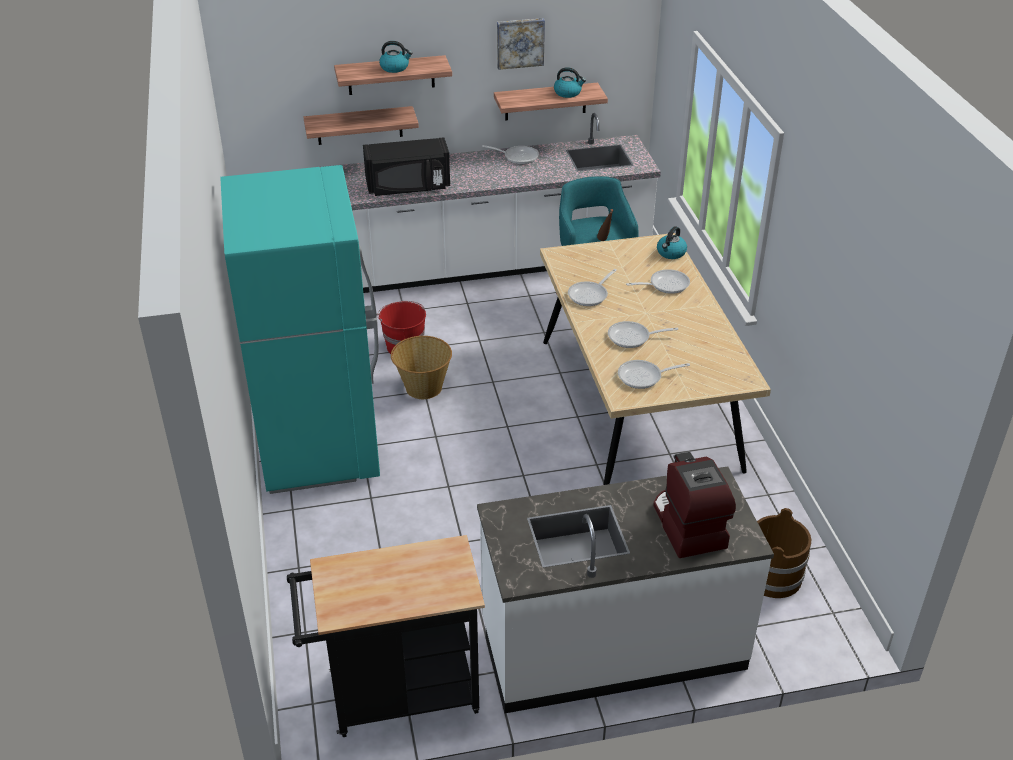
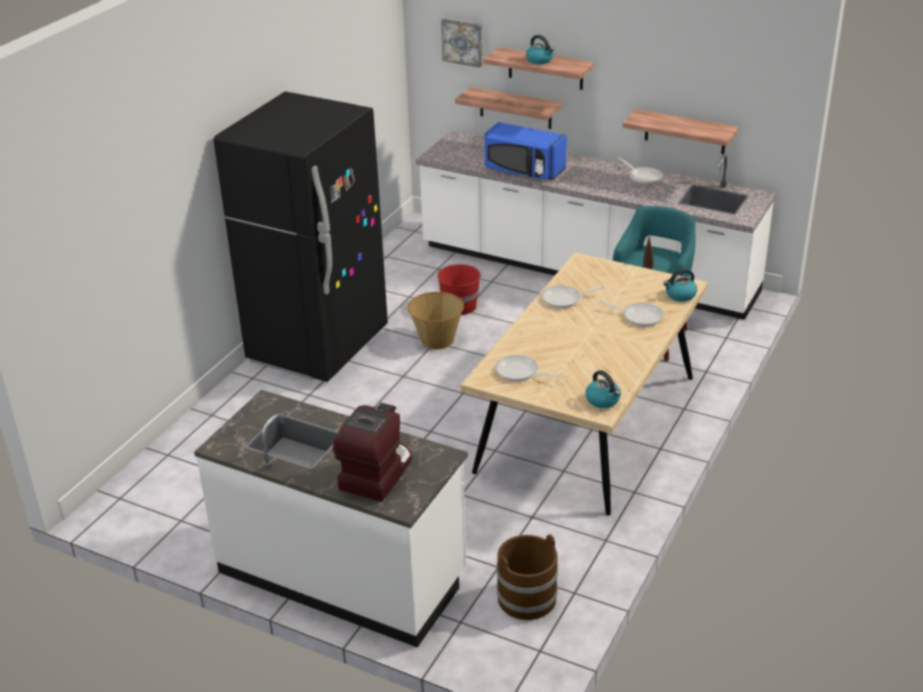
camera: 40 degrees right, 5 degrees down
(318, 445) = (318, 345): turquoise fridge -> black fridge
(394, 695) = (169, 521): black cart -> none
(408, 186) = (523, 170): black microwave -> blue microwave
(520, 42) = (664, 67): picture -> picture (463, 41)
(568, 93) = (698, 127): kettle -> kettle (603, 400)
(633, 337) = (553, 342): frying pan -> none

